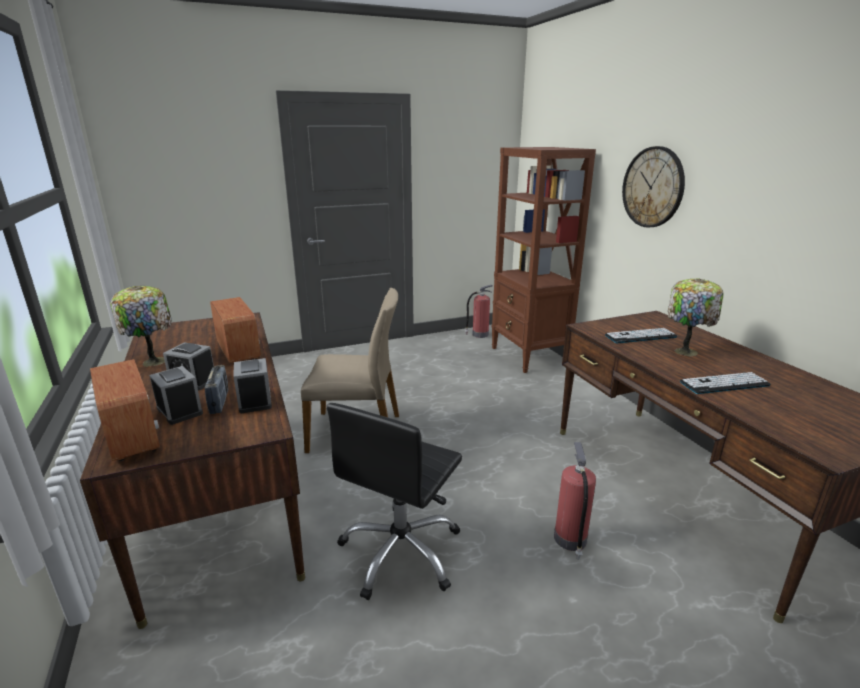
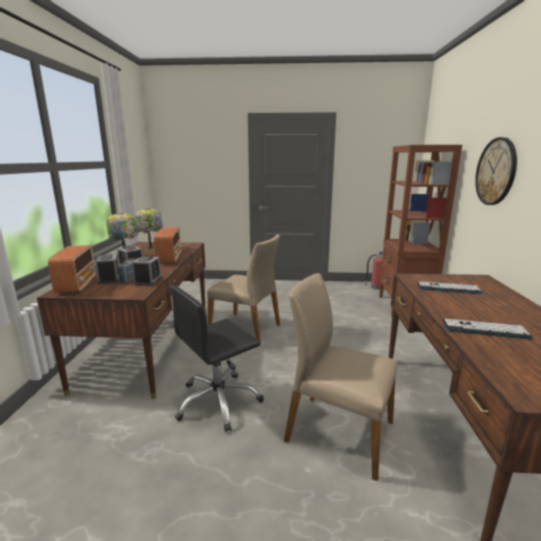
camera: 25 degrees right, 5 degrees down
(570, 540) = (338, 431): fire extinguisher -> beige chair
(685, 351) = (478, 303): table lamp -> table lamp (151, 249)

